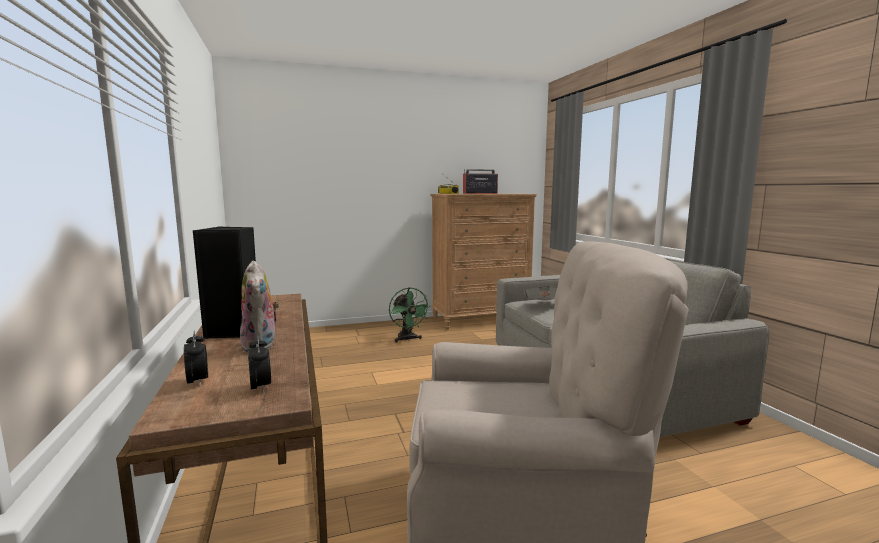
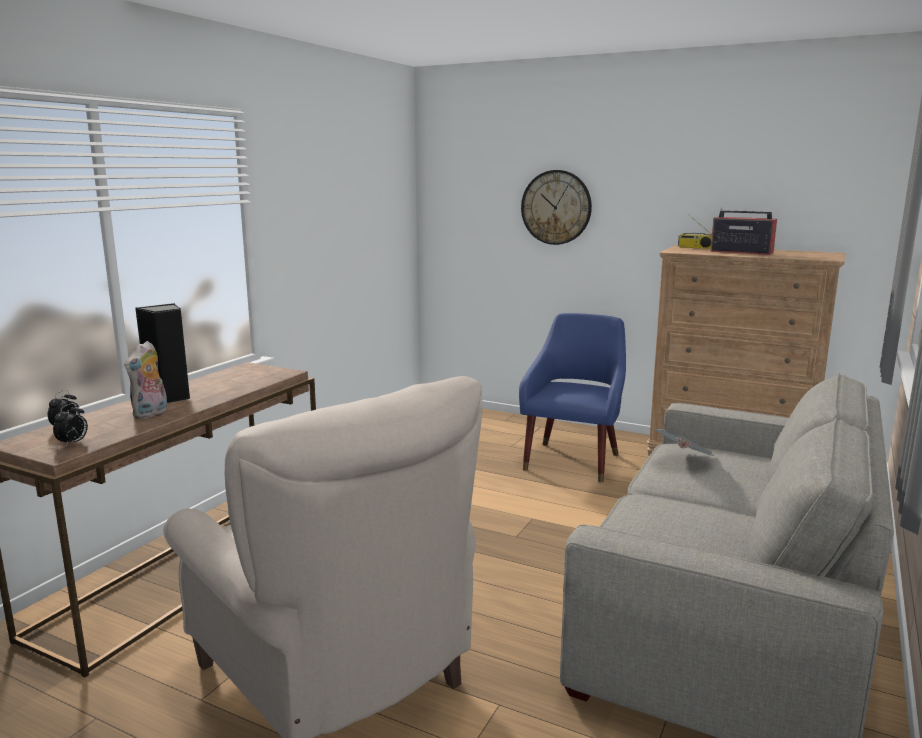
camera: 45 degrees right, 5 degrees up
(347, 171) = (556, 207): none -> wall clock
(407, 339) = (573, 459): green fan -> blue armchair

